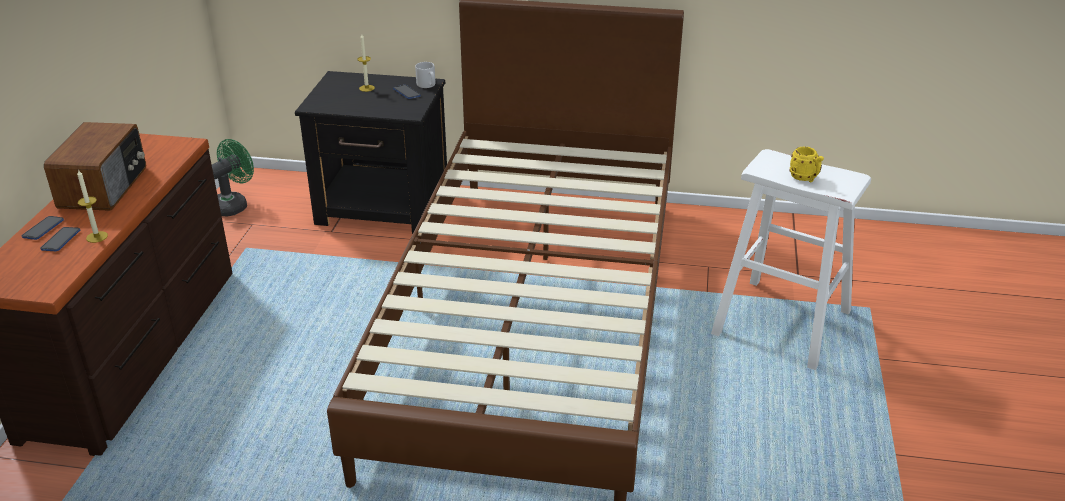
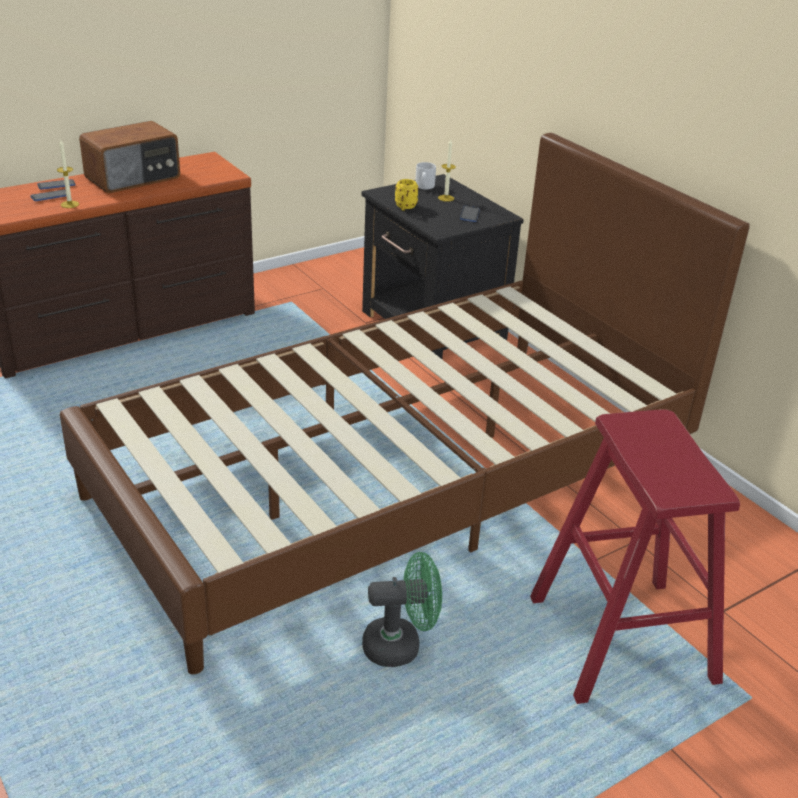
camera: 45 degrees right, 0 degrees up
(233, 205) = (333, 269): green fan -> green fan (401, 645)
(427, 85) = (498, 217): grey mug -> grey mug (424, 187)
(781, 323) = (621, 639): white stool -> red stool
(805, 178) = (653, 458): yellow mug -> yellow mug (404, 207)

